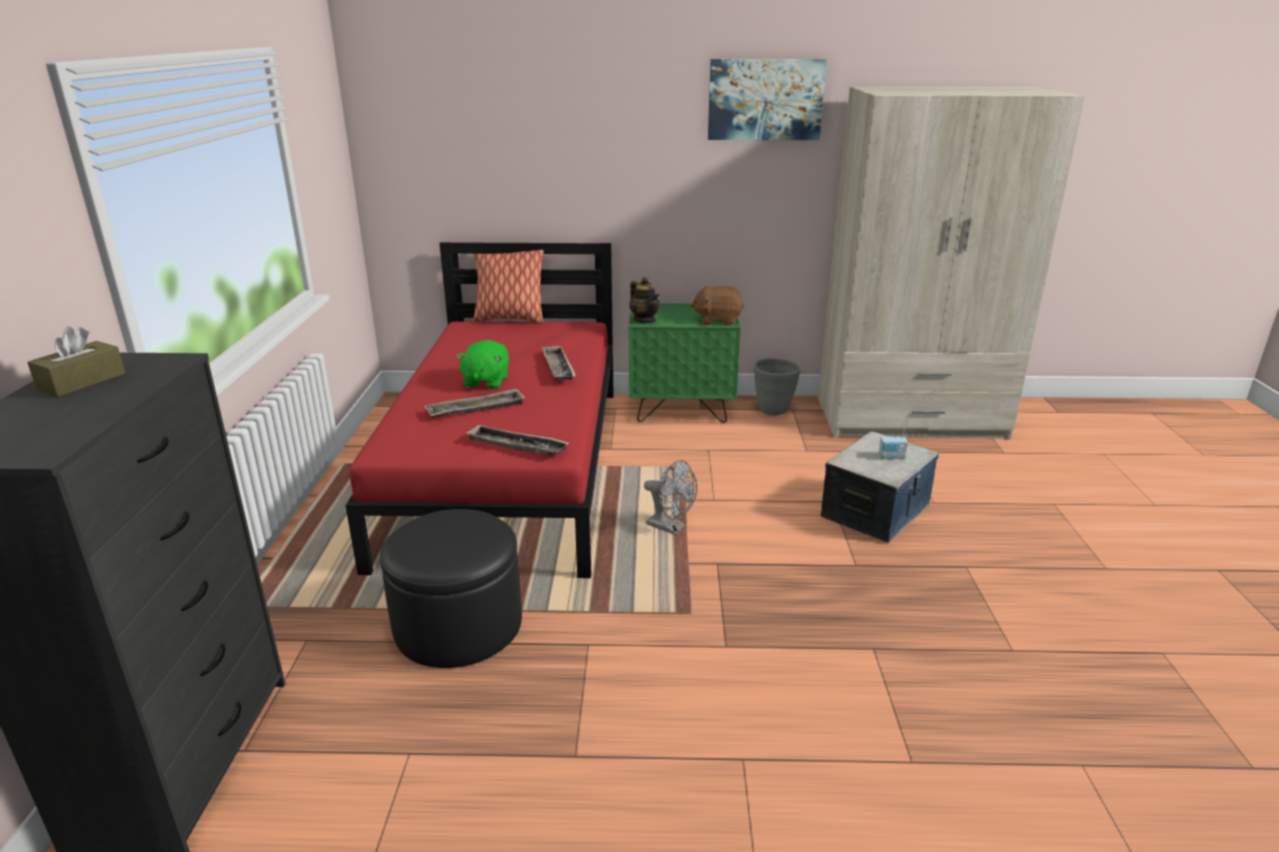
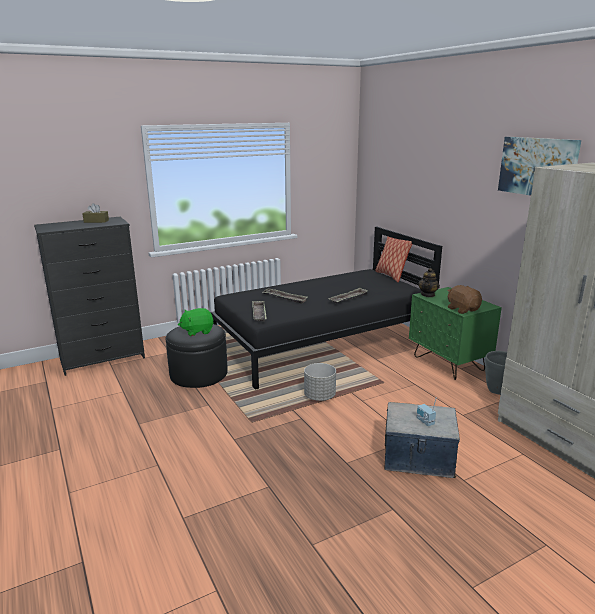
camera: 60 degrees right, 5 degrees down
(485, 382) = (313, 292): green plush toy -> green plush toy (197, 331)
(511, 468) = (324, 344): red bed -> black bed
(671, 527) = (320, 396): grey fan -> grey planter

